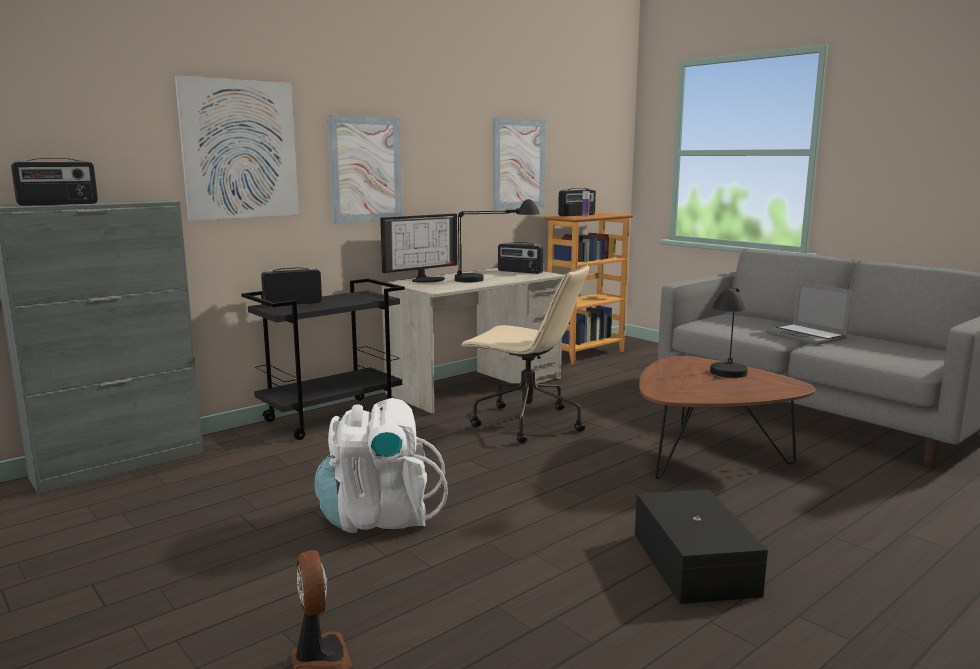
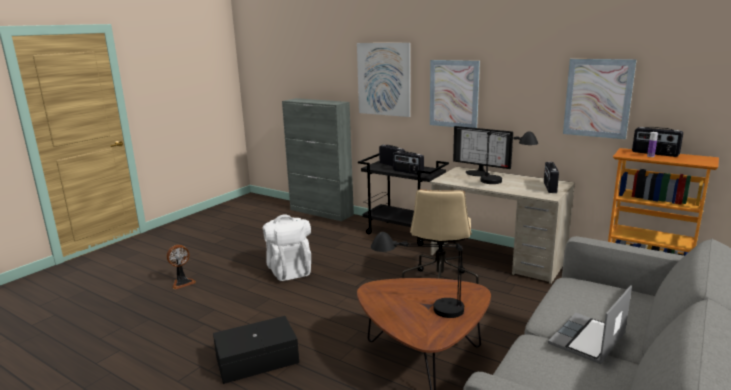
camera: 75 degrees right, 5 degrees up
(58, 204) = (305, 100): radio -> radio (408, 172)

